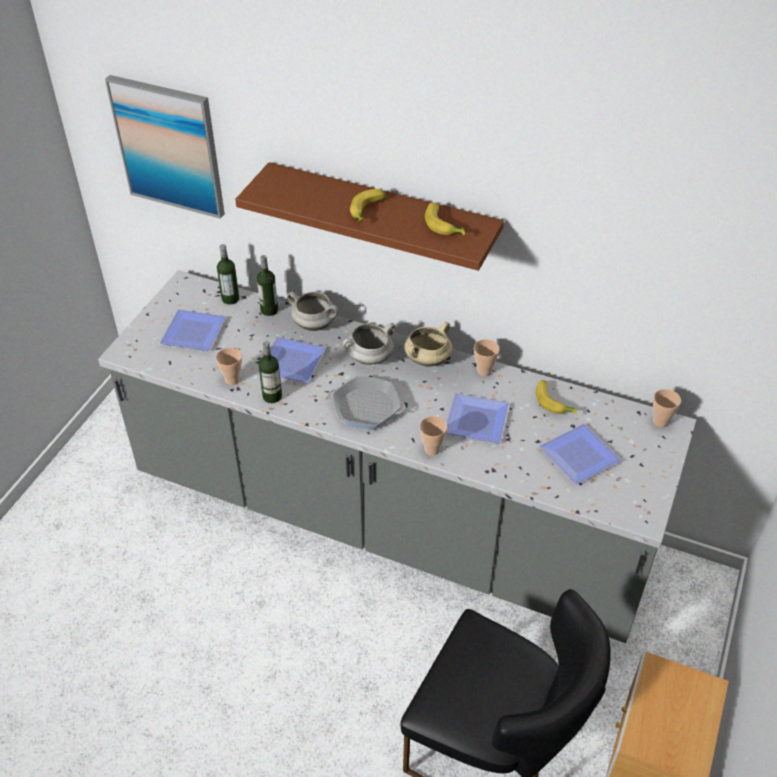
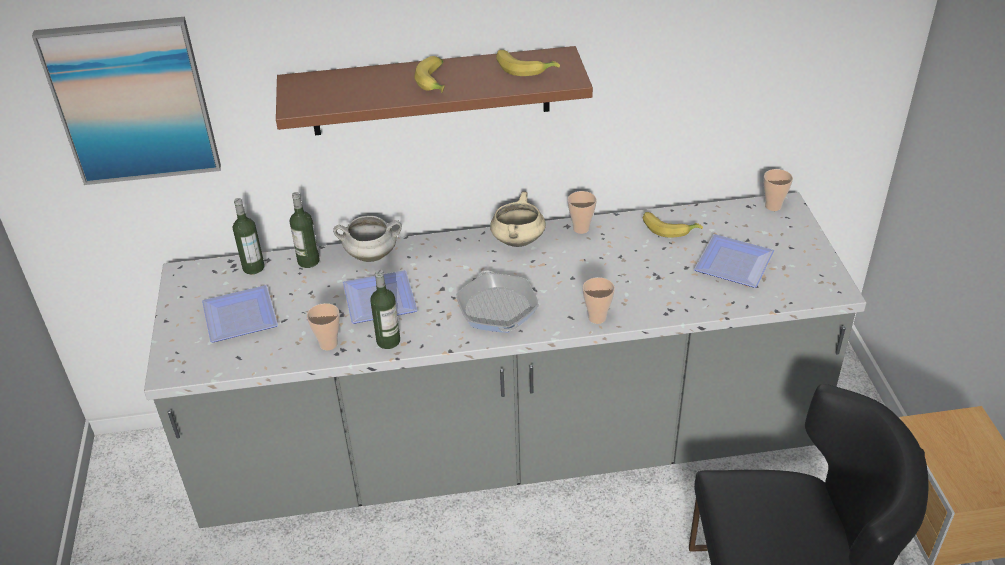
camera: 30 degrees left, 5 degrees down
(366, 408) = (497, 309): frying pan -> frying pan turned 90 degrees clockwise
(369, 358) = (458, 263): white cooking pot -> none
(474, 421) = (613, 276): plate -> none

